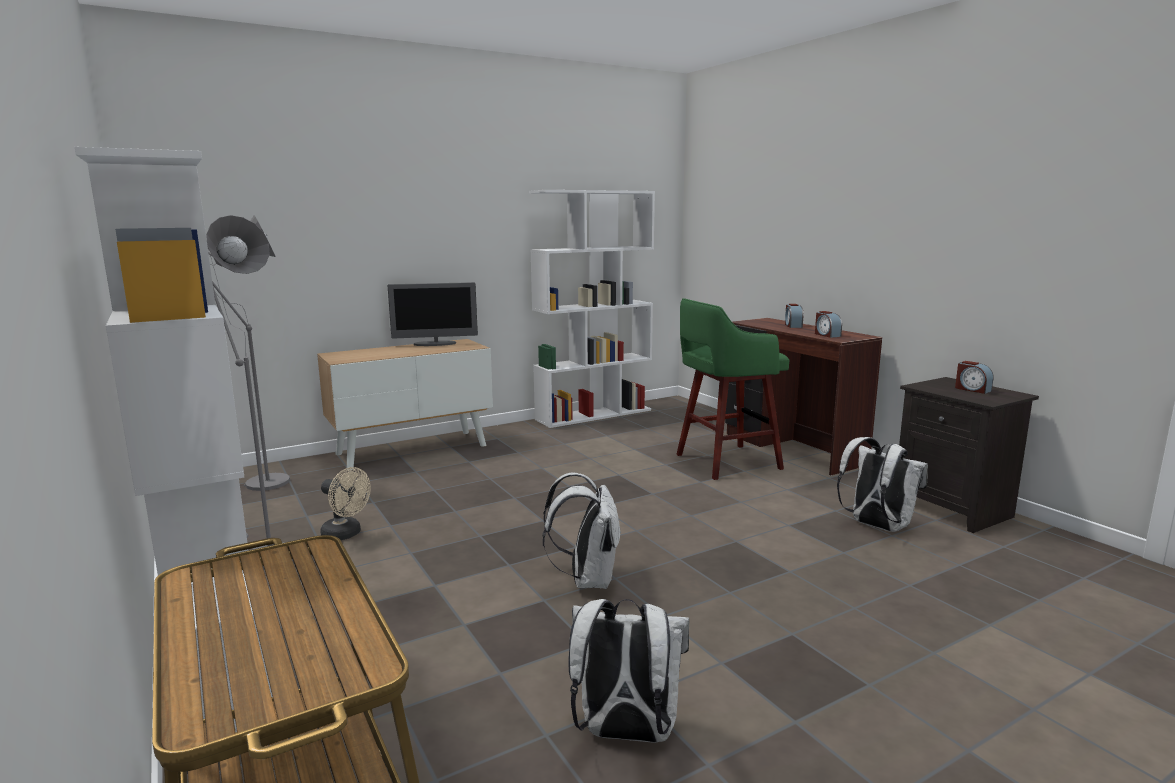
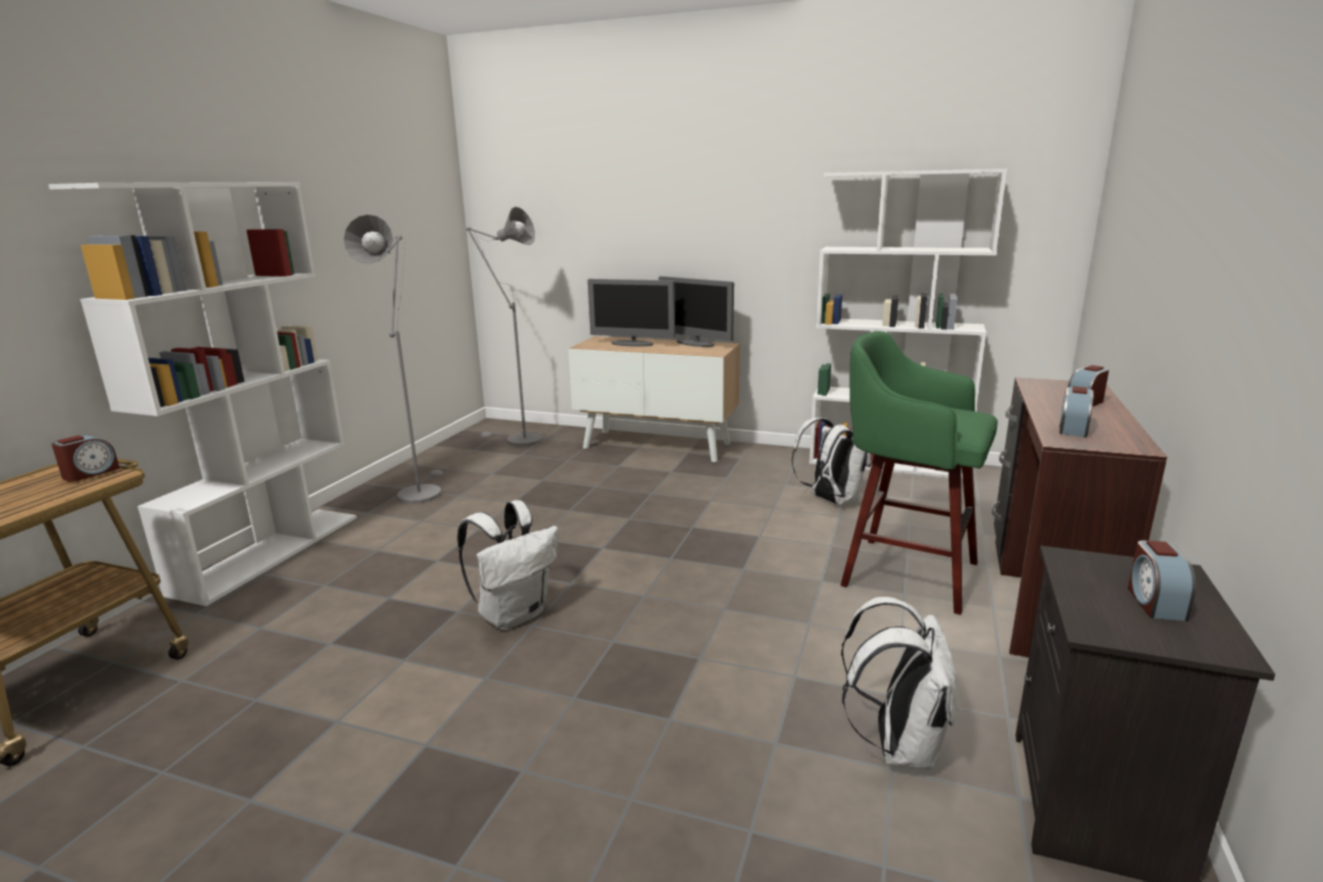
camera: 50 degrees right, 5 degrees up
(271, 560) = (90, 473): none -> alarm clock
(346, 534) = (479, 497): beige fan -> none
(381, 352) = (632, 344): none -> monitor
(625, 733) = (276, 736): white backpack -> white backpack (831, 500)

